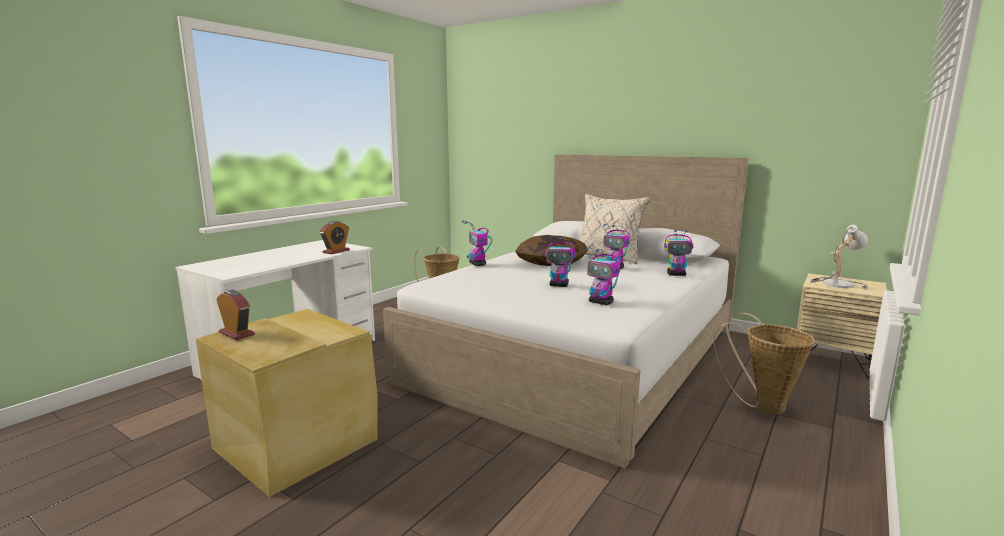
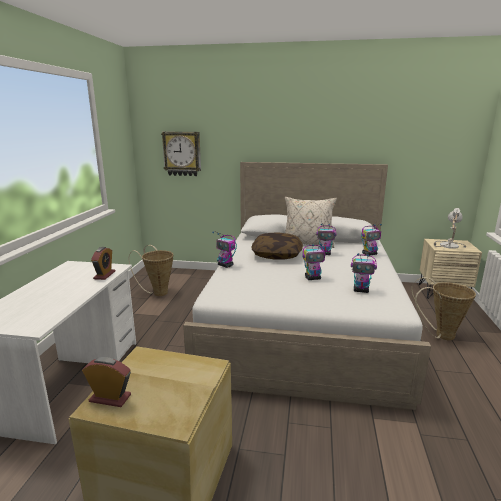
camera: 25 degrees left, 5 degrees up
(495, 145) = (182, 153): none -> wall clock

